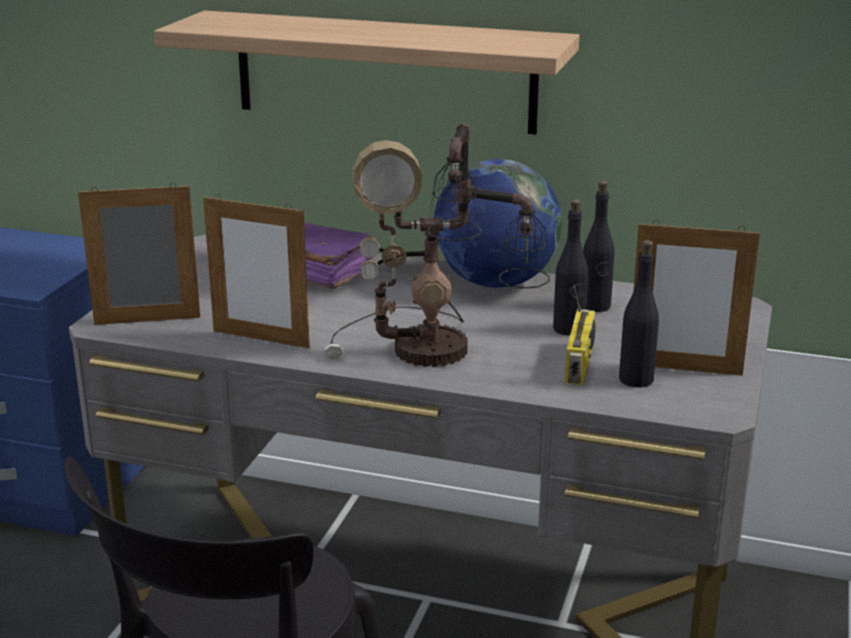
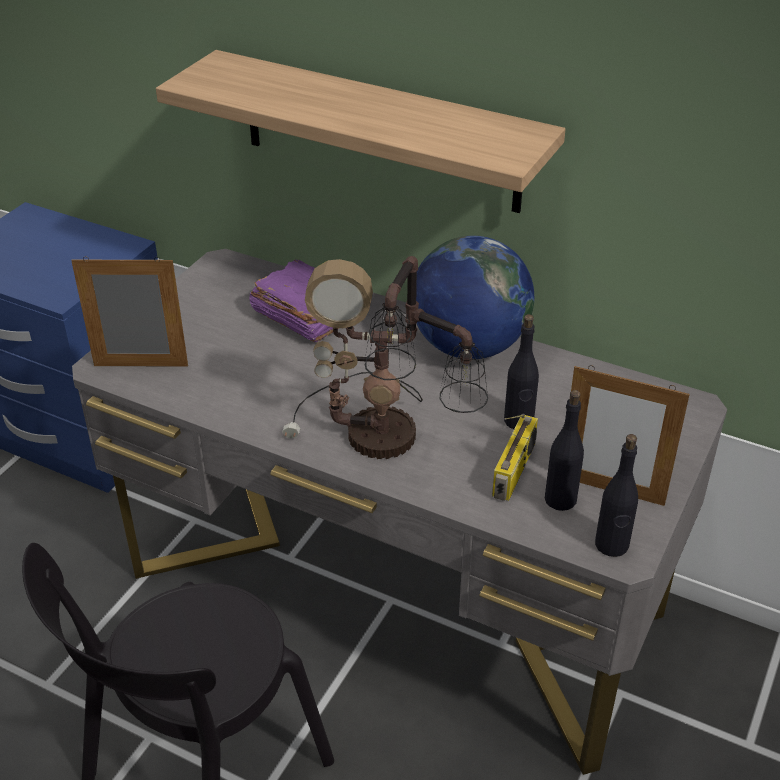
camera: 10 degrees right, 15 degrees up
(261, 339) = (234, 402): picture frame -> none
(595, 306) = (554, 391): black bottle -> black bottle (611, 545)

